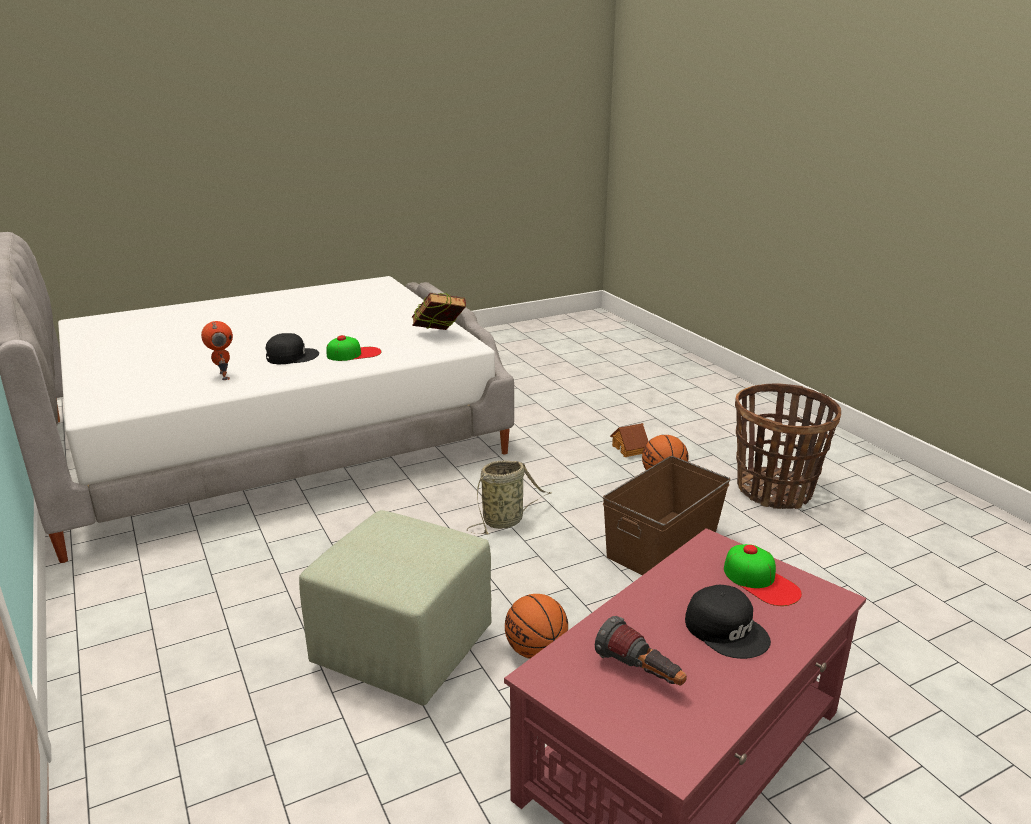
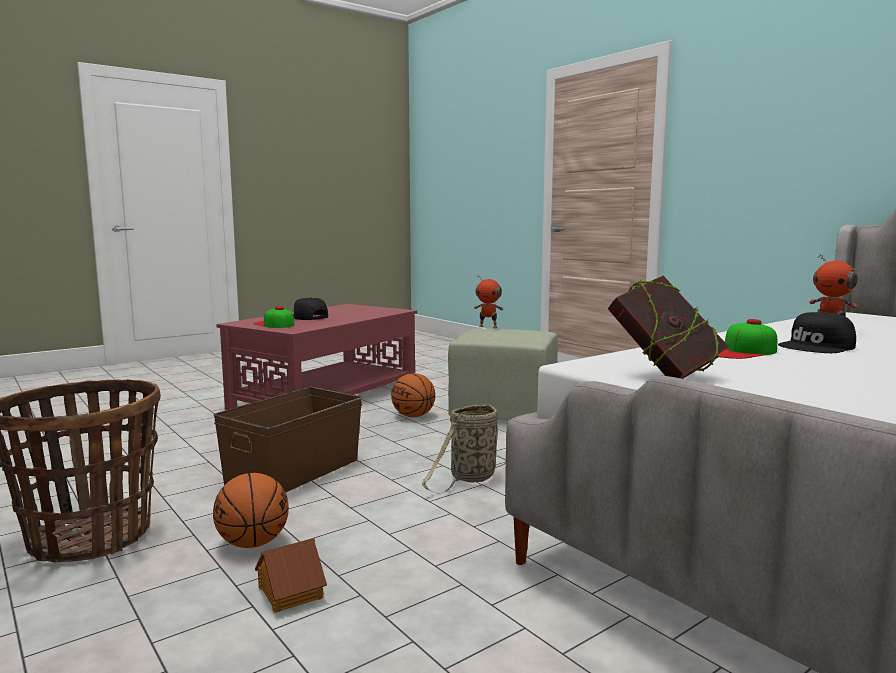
camera: 170 degrees right, 15 degrees down
(401, 586) = (488, 327): none -> toy robot
(641, 673) = (355, 311): flashlight -> none

